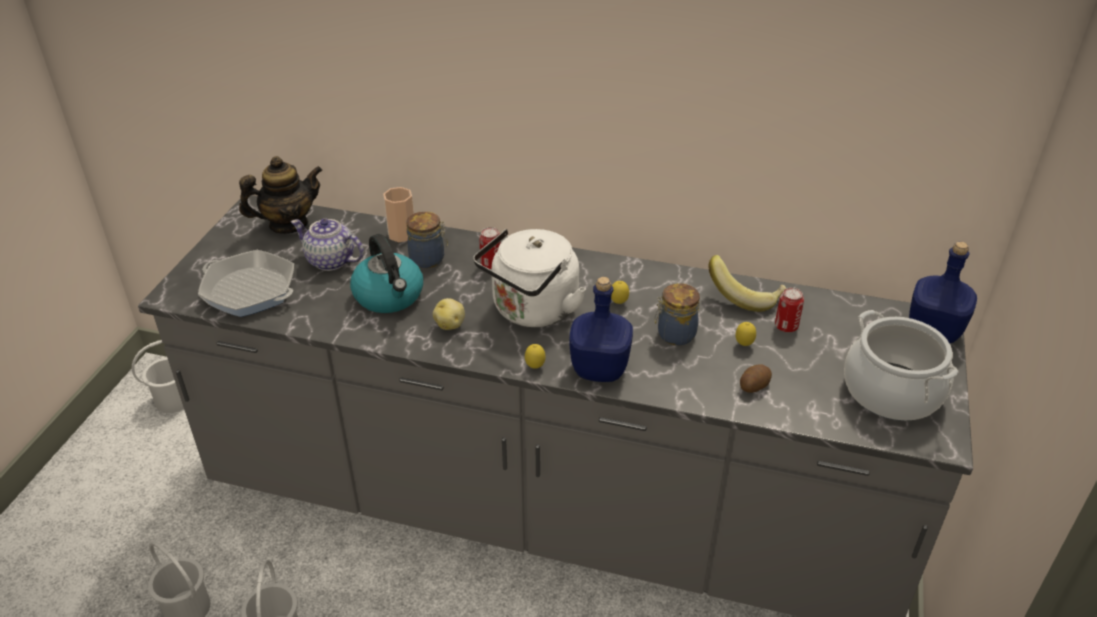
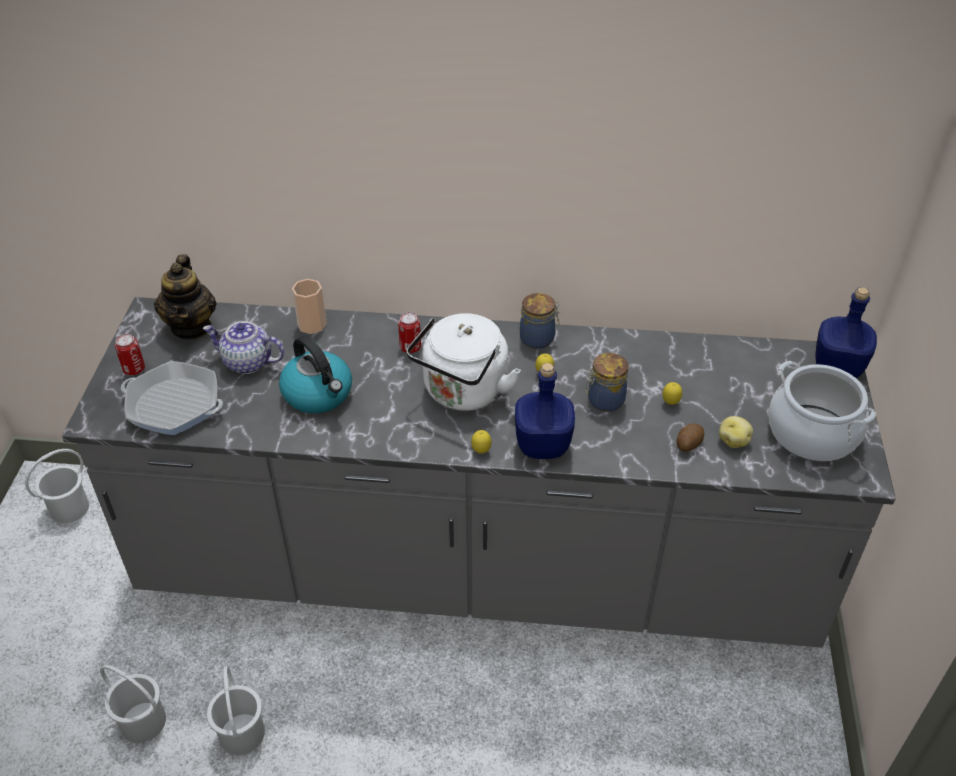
camera: 10 degrees left, 5 degrees up
(288, 224) = (191, 326): teapot -> teapot turned 120 degrees clockwise
(428, 259) = (346, 349): jar -> jar (538, 338)
(450, 324) = (387, 417): potato -> potato (733, 441)
(745, 296) = (661, 353): banana -> none
(786, 326) = (705, 379): can -> can (134, 369)

